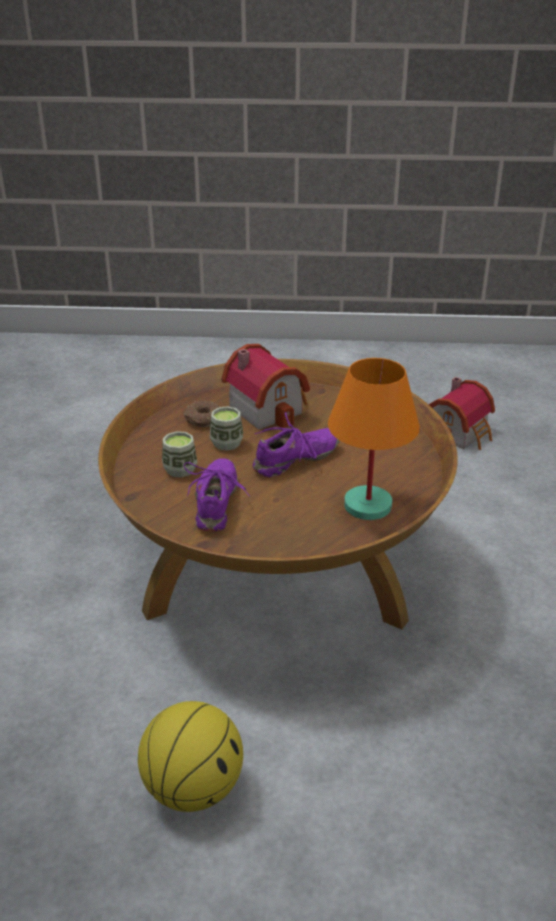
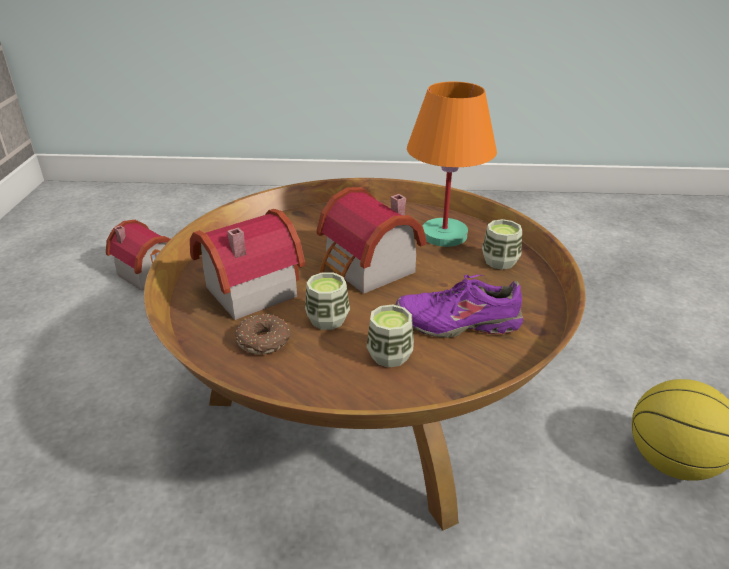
camera: 90 degrees left, 0 degrees up
(296, 460) = (367, 271): purple shoe -> toy house
(317, 536) = (500, 261): none -> cup

